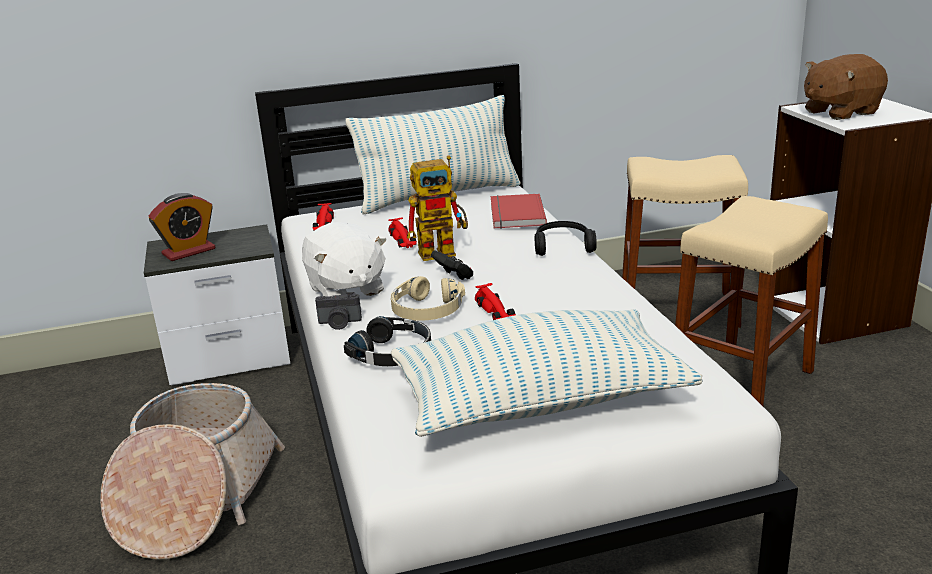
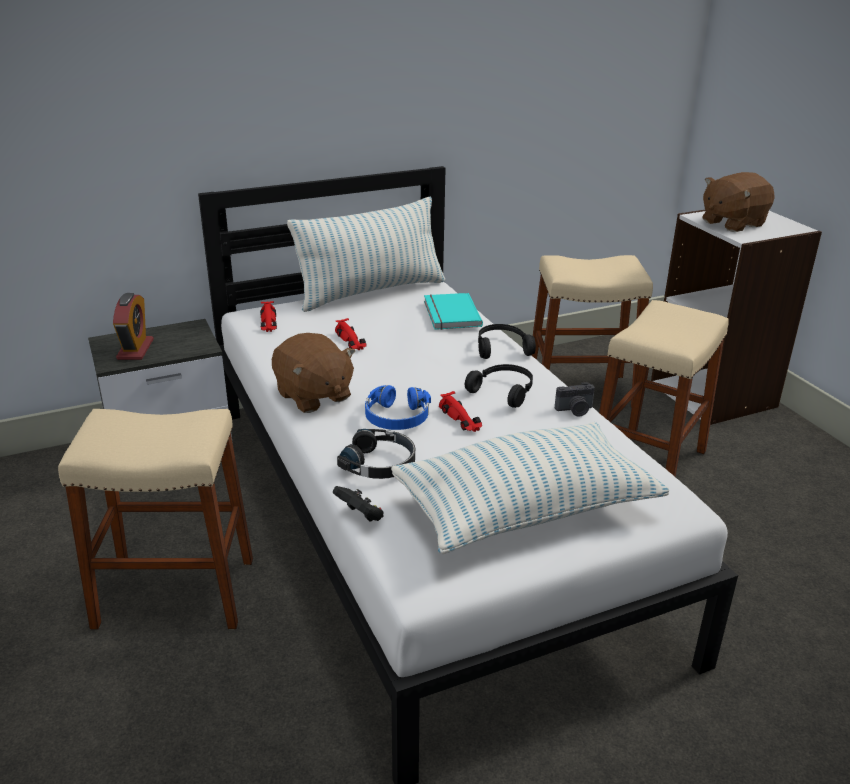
camera: 10 degrees left, 5 degrees up
(188, 251) = (135, 349): alarm clock -> alarm clock turned 45 degrees counterclockwise
(196, 497) = (175, 592): basket -> beige stool
(339, 323) = (319, 432): camera -> camera (575, 410)
(345, 290) = (313, 396): white plush toy -> brown plush toy
(426, 310) = (397, 417): beige headphones -> blue headphones
(444, 251) = (395, 354): toy robot -> none
(454, 277) = (412, 382): black game controller -> black game controller (360, 516)
(515, 214) = (450, 314): red book -> turquoise book
(552, 285) = (504, 391): none -> black headphones

